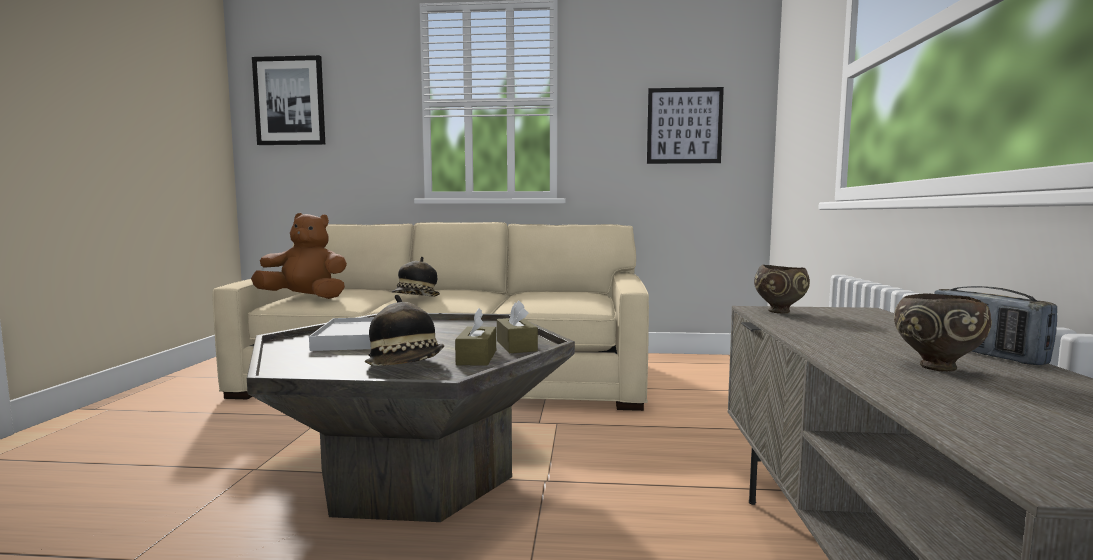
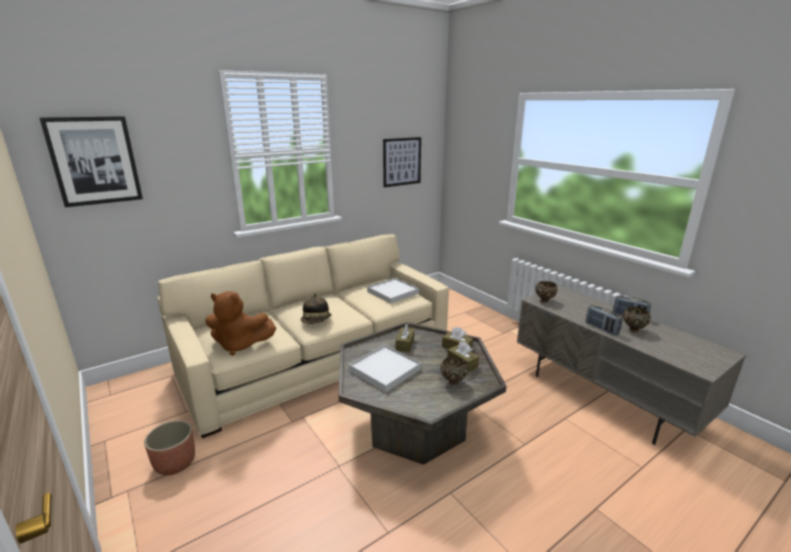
camera: 40 degrees left, 15 degrees up
(170, 406) = (175, 463): none -> planter
(305, 298) = (240, 345): brown plush toy -> brown plush toy turned 135 degrees counterclockwise
(407, 366) = (452, 382): hat -> brown bowl
(458, 330) = (405, 344): none -> brown tissue box
(569, 297) = (392, 292): none -> white tray
(828, 349) = (601, 328): none -> radio

